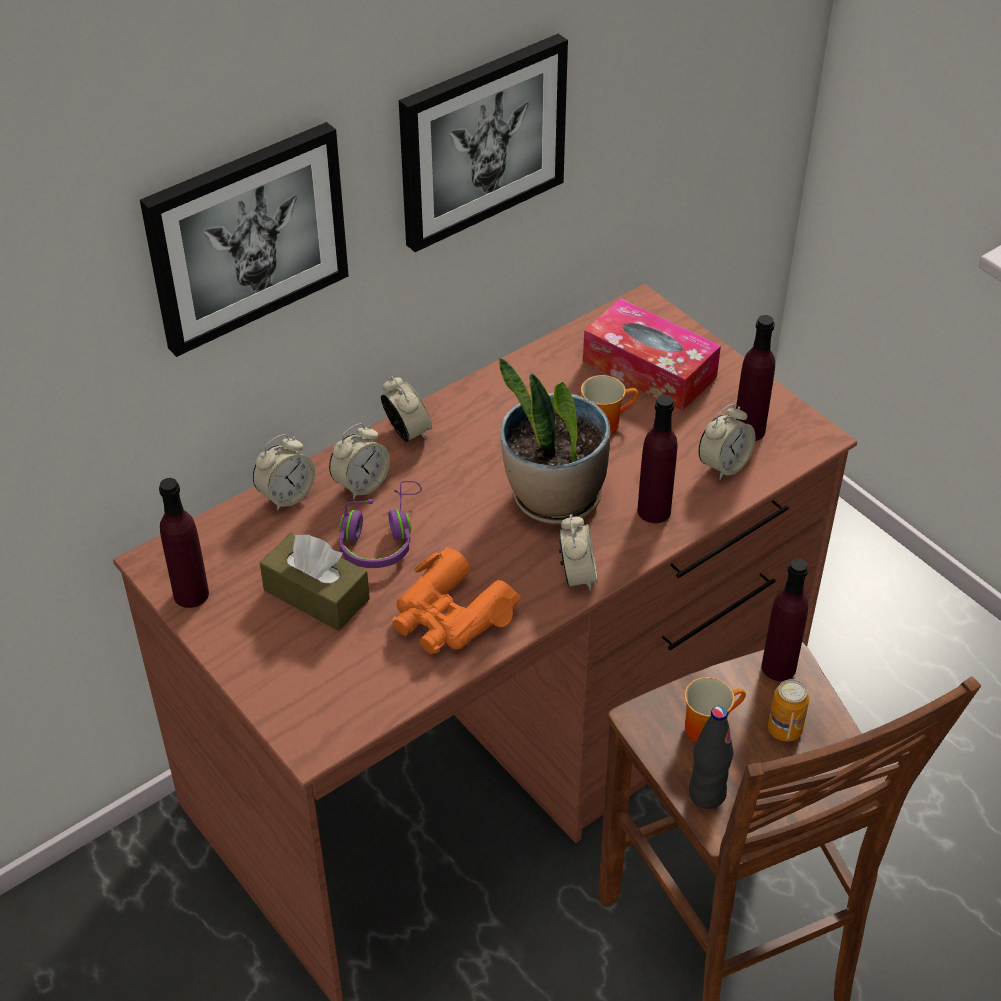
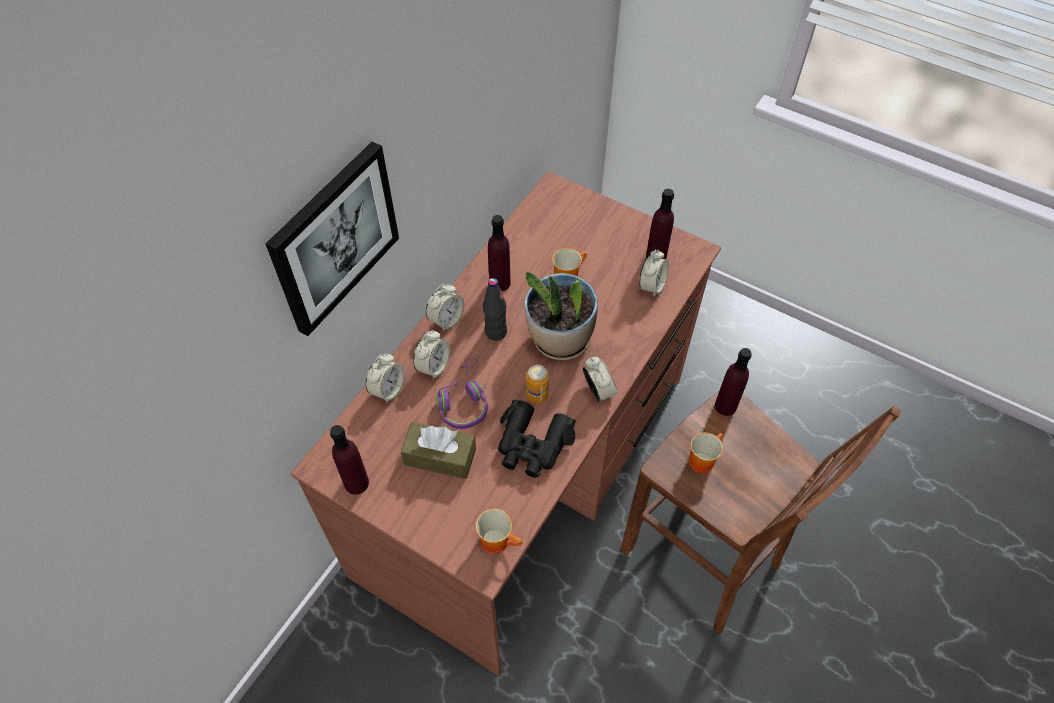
camera: 20 degrees left, 10 degrees up
(346, 716) = (499, 539): none -> mug
(407, 432) = (446, 320): alarm clock -> alarm clock turned 90 degrees clockwise
(450, 616) = (532, 445): orange binoculars -> black binoculars
(481, 140) = (458, 117): picture -> none
(649, 369) = (578, 231): tissue box -> none
(654, 511) = (624, 330): purple bottle -> purple bottle (500, 283)
(706, 794) = (721, 505): black bottle -> black bottle (495, 332)
(784, 729) = (746, 447): can -> can (537, 394)

